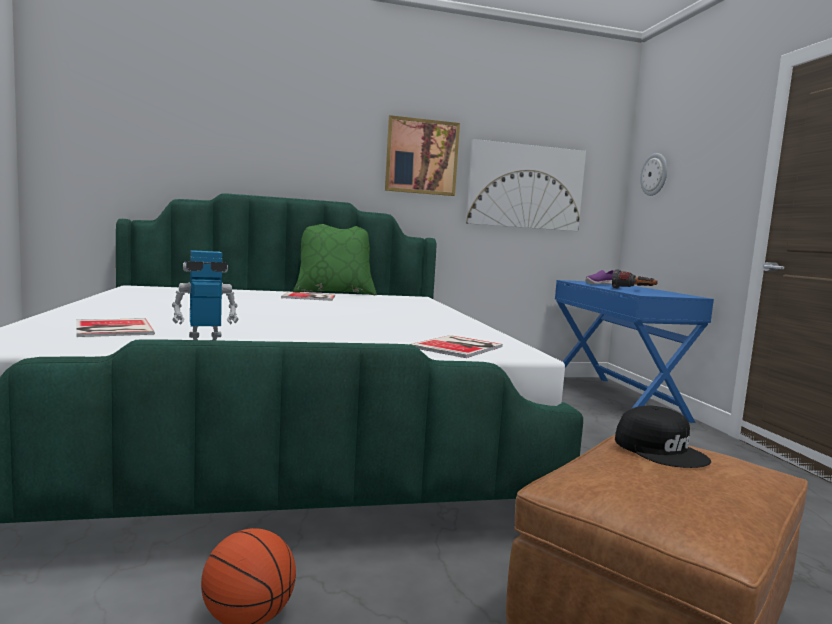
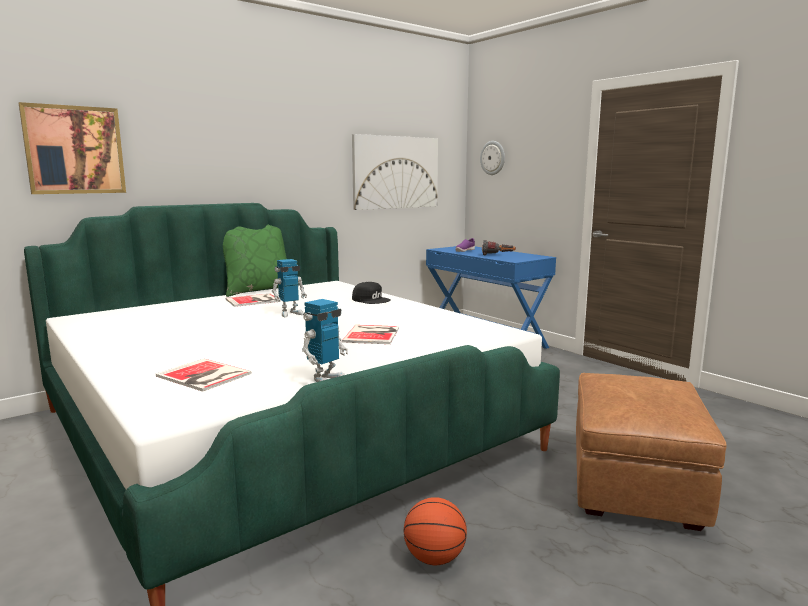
camera: 25 degrees left, 5 degrees up
(316, 308) = (290, 314): none -> toy robot
(421, 157) = (312, 153): picture -> picture (74, 150)
(459, 347) = (466, 335): book -> book (373, 334)
(661, 450) = (626, 383): black cap -> black cap (371, 300)

